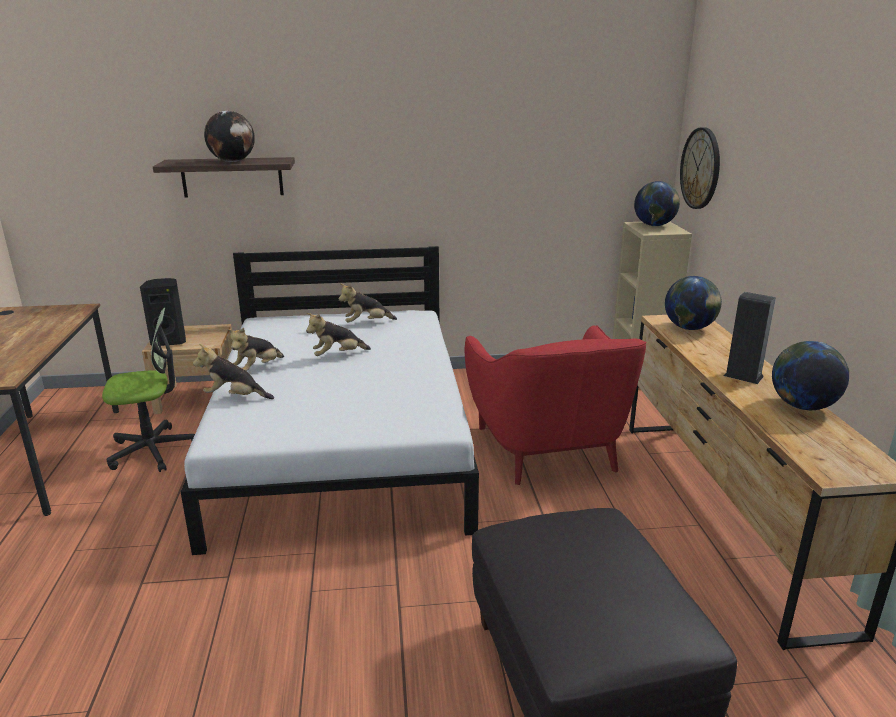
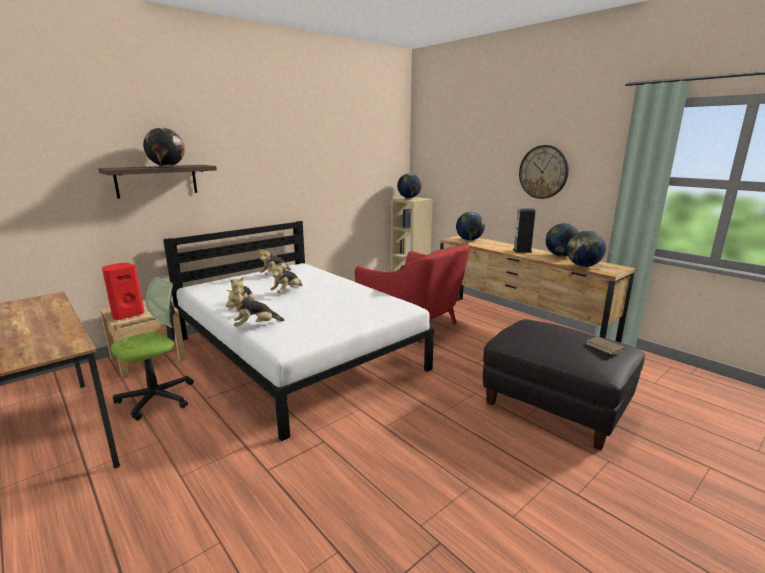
camera: 35 degrees left, 5 degrees down
(170, 341) = (127, 315): black speaker -> red speaker
(628, 617) = (605, 347): none -> brown book
(700, 168) = (432, 164): wall clock -> wall clock (543, 172)
(801, 443) = (583, 266): none -> globe

